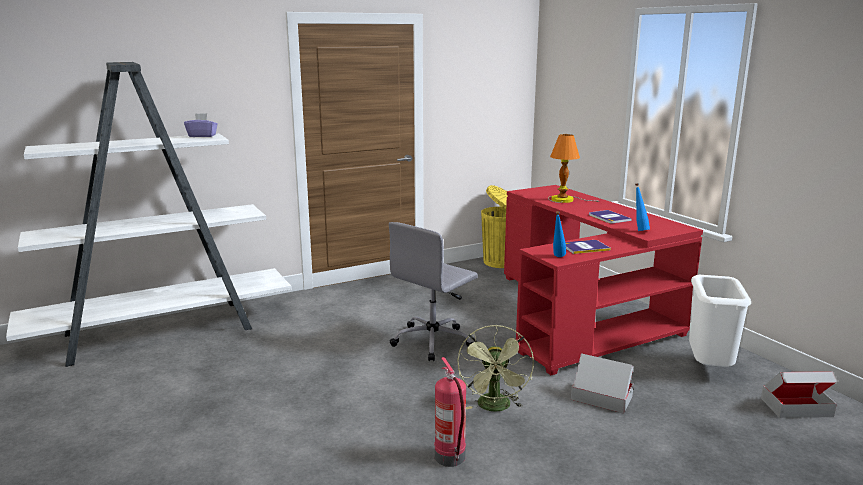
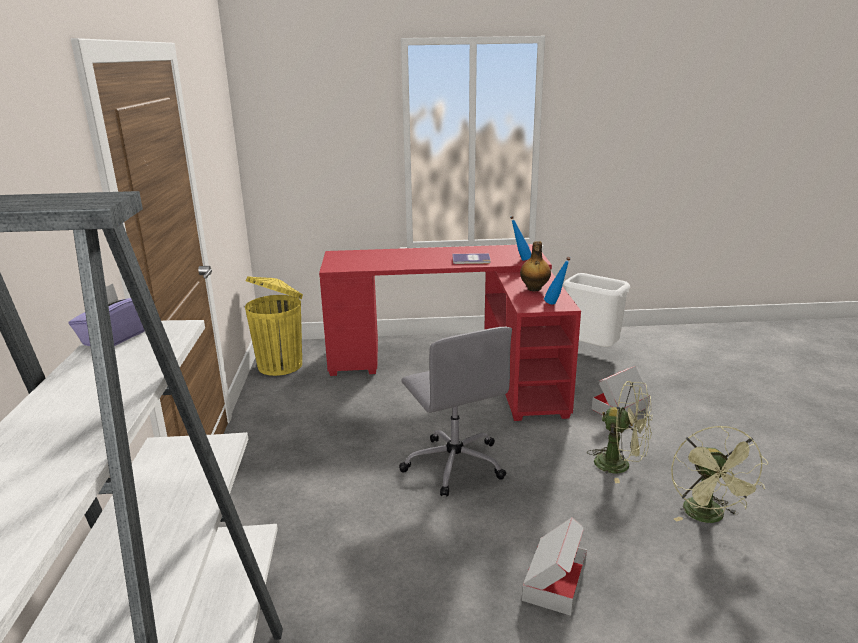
camera: 65 degrees left, 5 degrees up
(451, 458) = (708, 517): fire extinguisher -> green fan
(564, 200) = (390, 259): table lamp -> none
(585, 247) = (534, 289): book -> bottle
(796, 407) = (657, 344): cardboard box -> cardboard box (554, 581)

